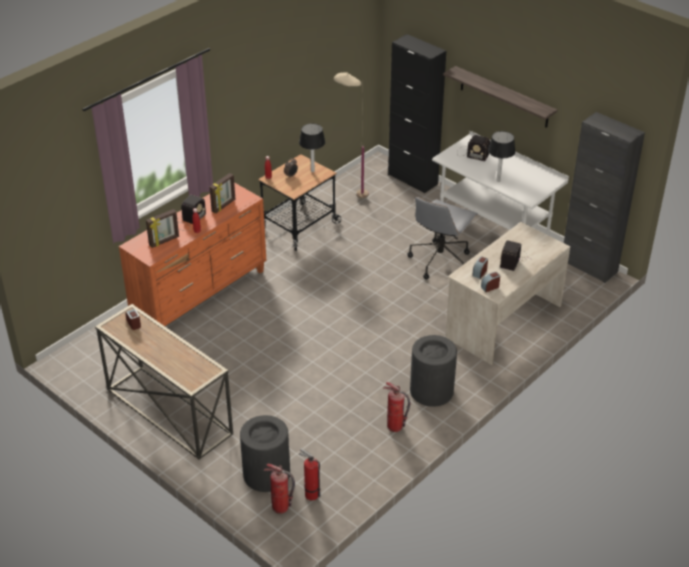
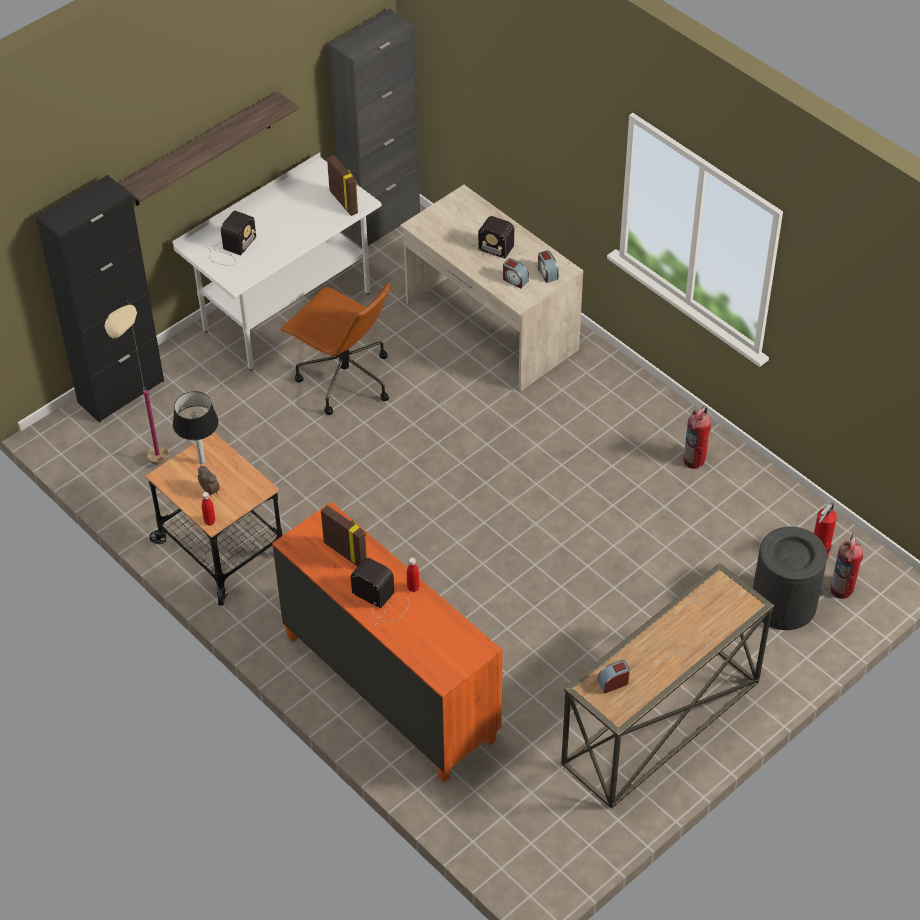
camera: 85 degrees left, 10 degrees up
(164, 241) = (436, 632): picture frame -> picture frame (344, 202)
(431, 391) = (627, 416): black trash can -> none
(440, 260) = (344, 379): grey office chair -> brown office chair
(498, 180) = (310, 228): table lamp -> none

